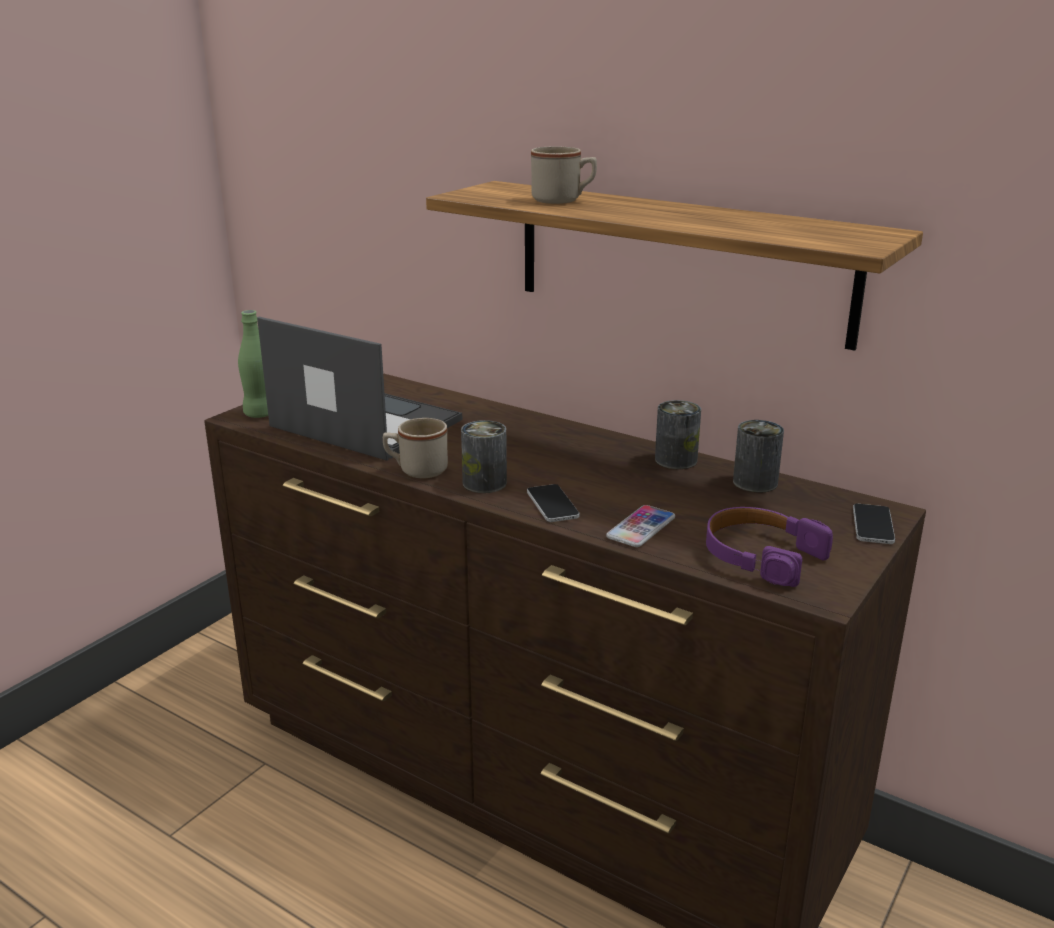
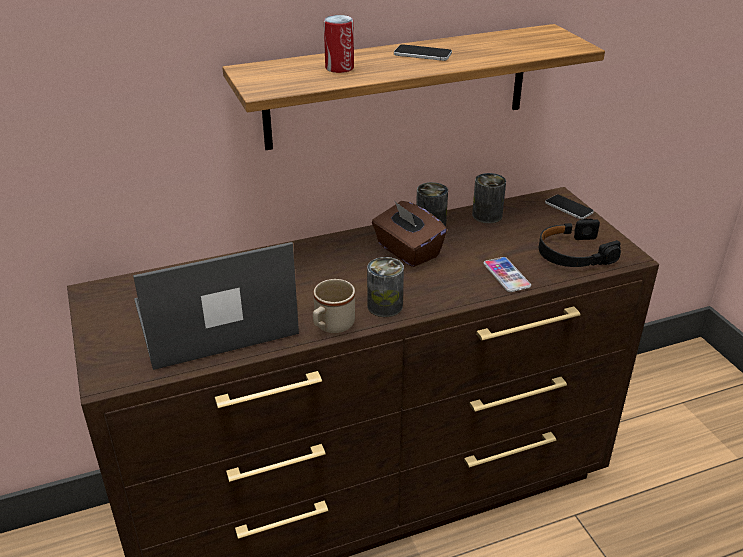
camera: 55 degrees left, 10 degrees up
(260, 414) = (117, 367): green bottle -> none
(552, 504) = (444, 293): phone -> phone (422, 54)
(563, 200) = (339, 68): beige mug -> can
(603, 464) = (407, 251): none -> brown tissue box
(761, 556) = (573, 254): purple headphones -> black headphones

